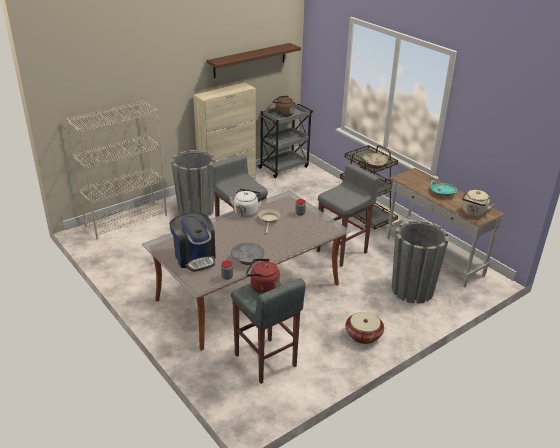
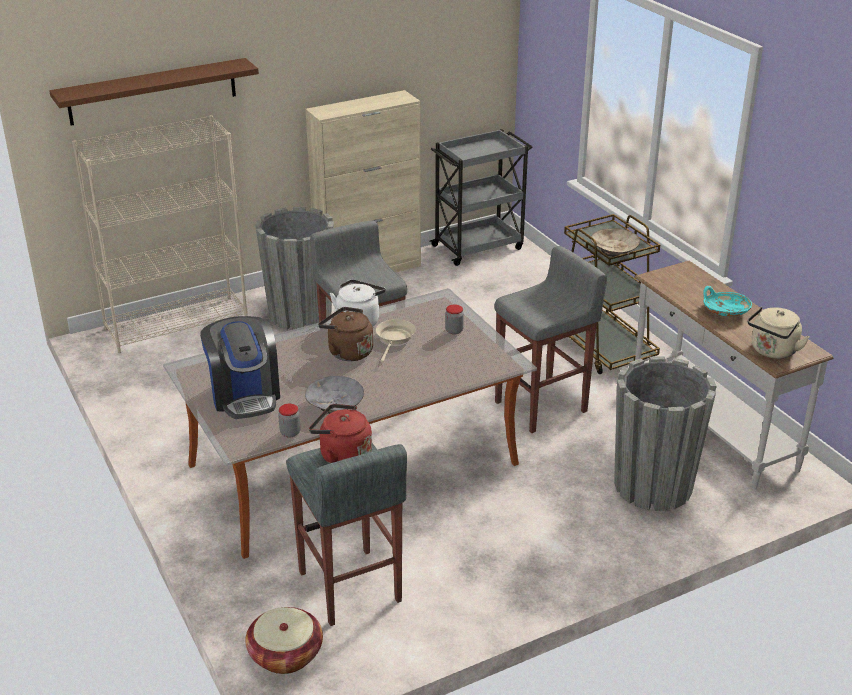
camera: 10 degrees right, 0 degrees up
(250, 60) = (415, 50): brown shelf -> brown shelf (152, 91)
(283, 114) = (476, 150): brown kettle -> brown kettle (347, 352)
(363, 335) = (537, 559): basket -> basket (285, 654)

